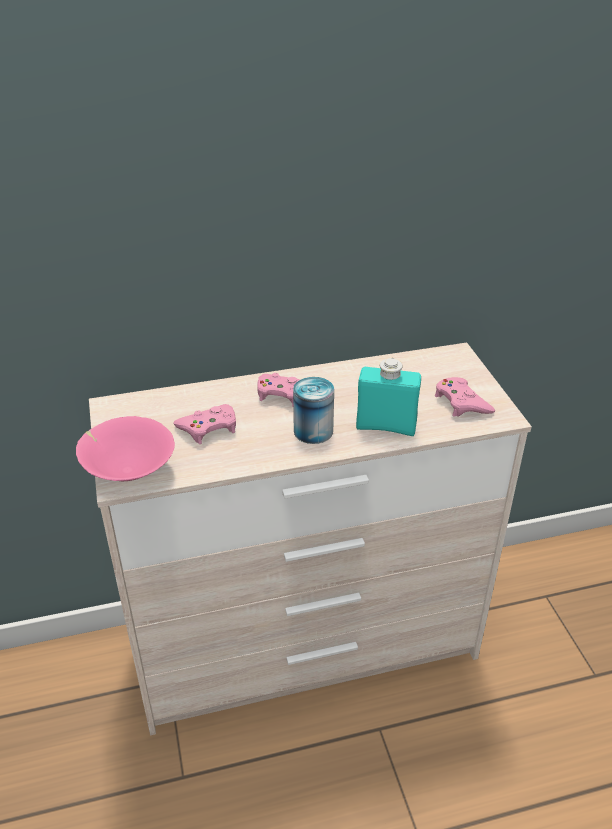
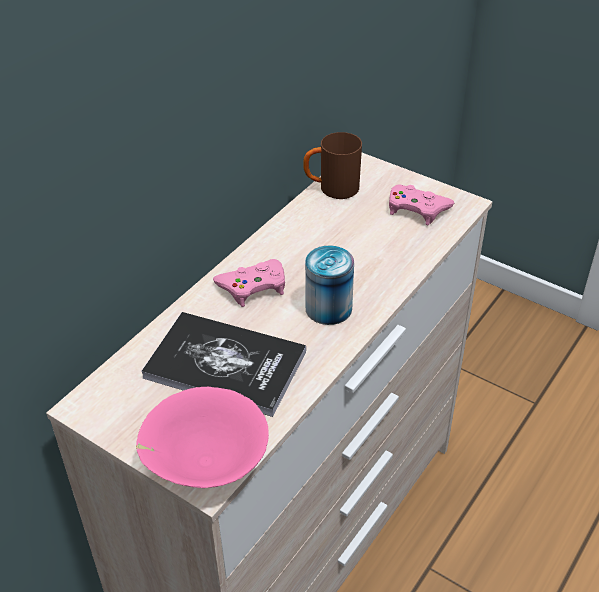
camera: 40 degrees left, 5 degrees up
(208, 427) = (225, 365): pink game controller -> book
(386, 426) = (385, 266): turquoise bottle -> none
(415, 361) = (331, 189): none -> brown mug

